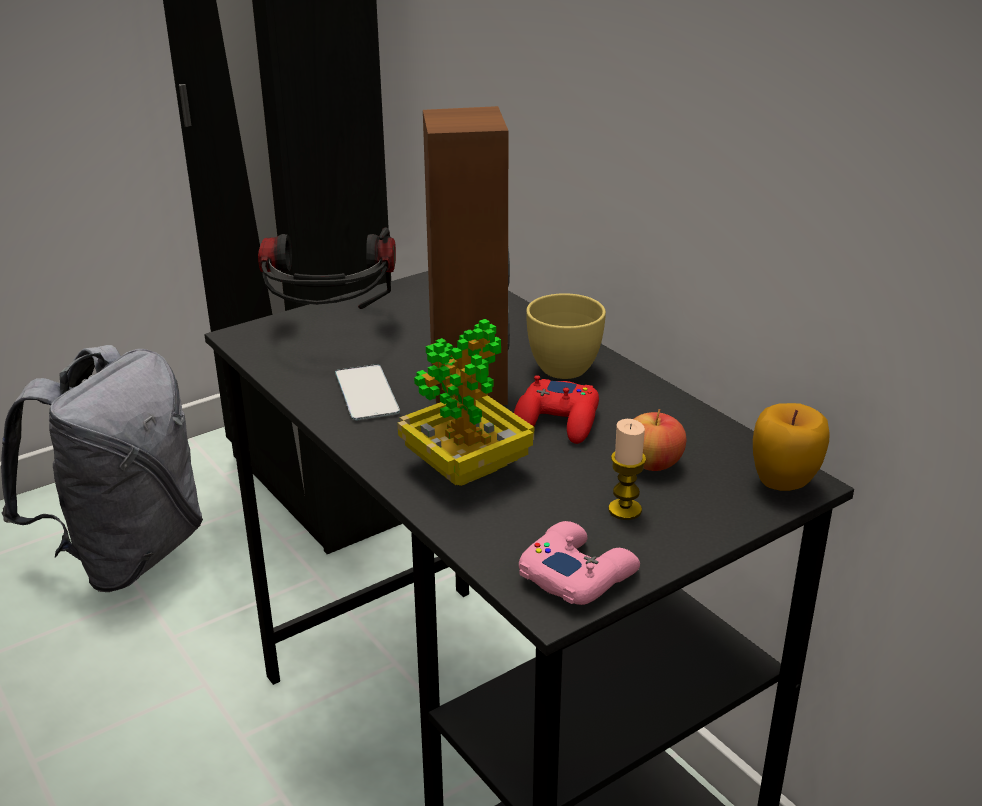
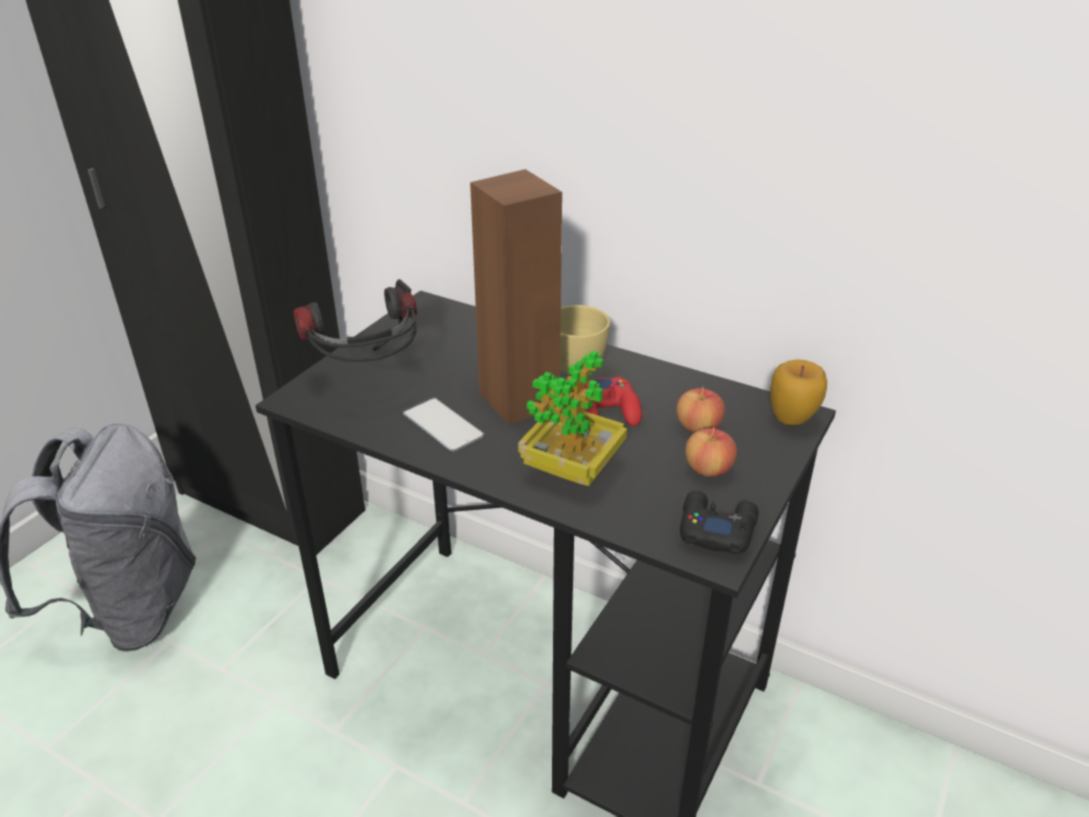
camera: 25 degrees left, 5 degrees up
(577, 574) = (716, 529): pink game controller -> black game controller
(625, 510) = (708, 469): candle -> apple

